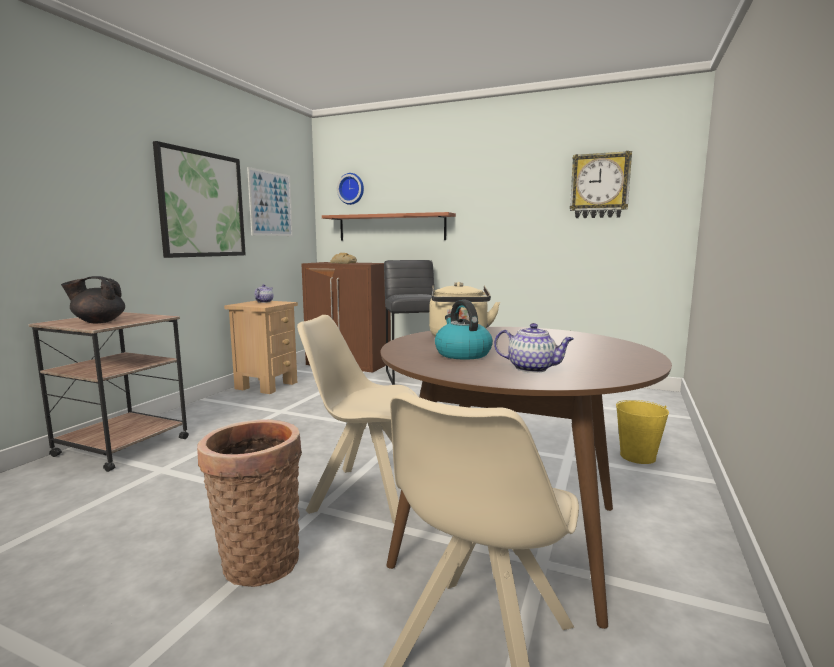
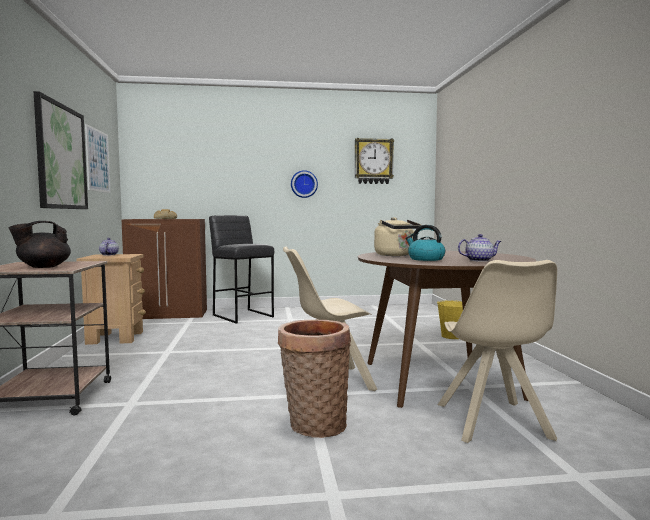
camera: 30 degrees left, 5 degrees down
(351, 189) = (162, 151): wall clock -> wall clock (304, 184)
(391, 227) = (204, 187): shelf -> none

